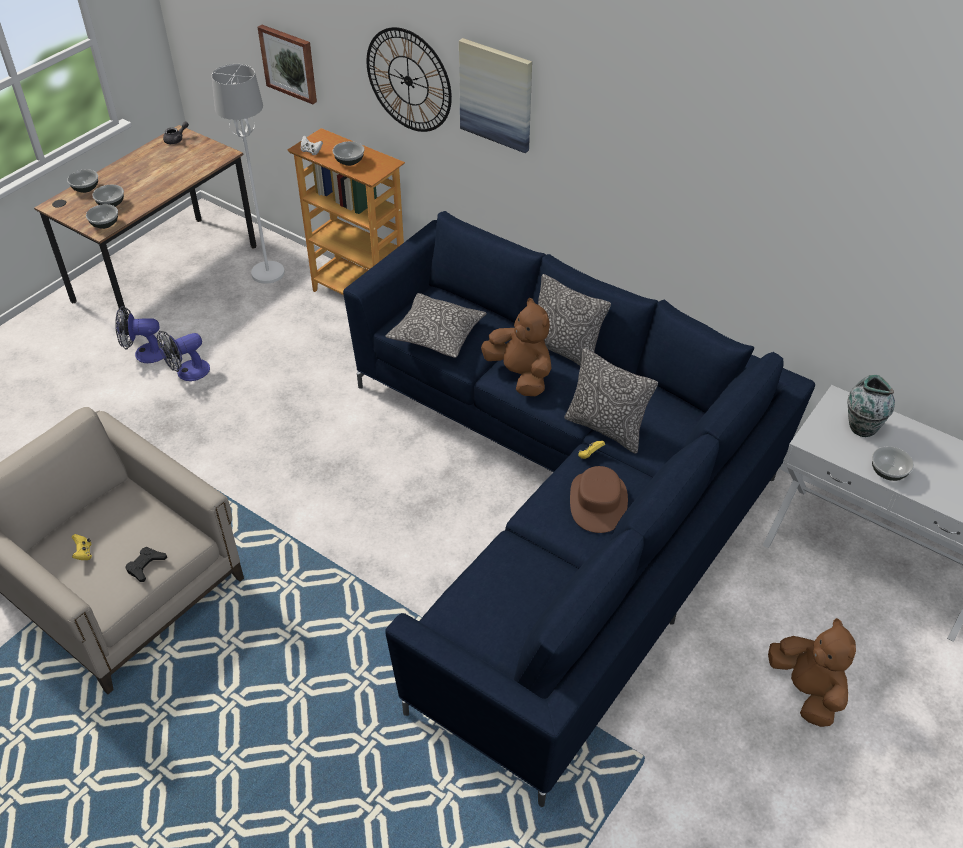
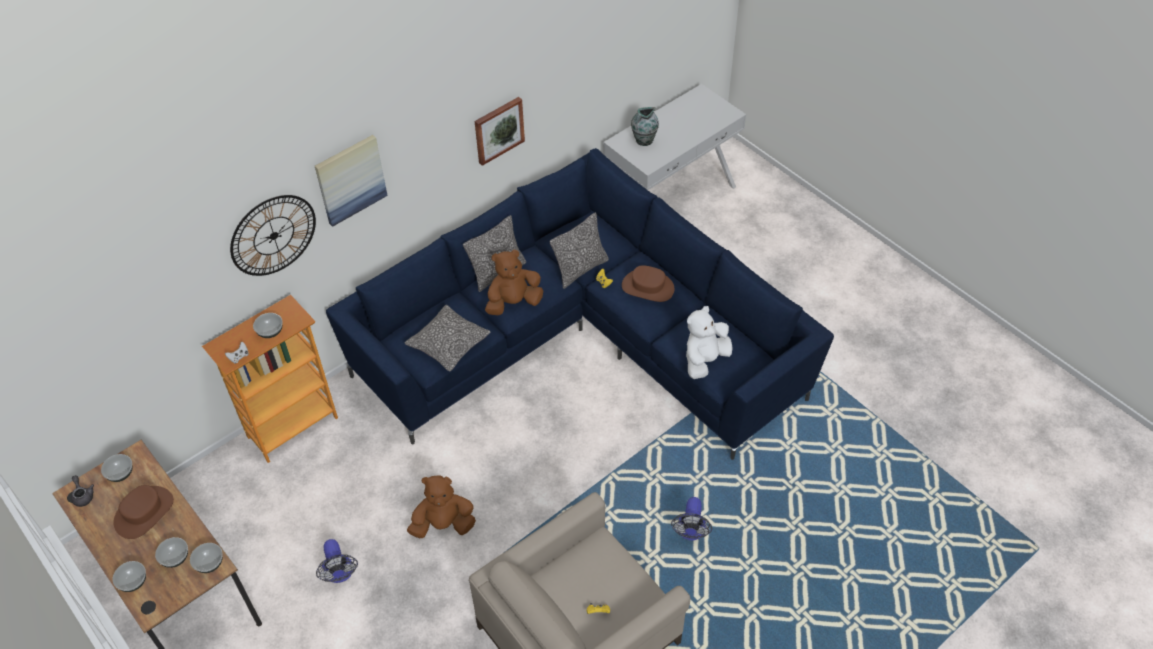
camera: 75 degrees left, 5 degrees up
(145, 353) = (296, 610): fan -> fan (690, 532)
(146, 566) = (621, 568): black game controller -> none
(160, 175) = (144, 512): none -> brown hat
(268, 273) = (223, 496): white floor lamp -> none
(289, 63) = (148, 328): picture -> picture (498, 130)
(483, 589) = (705, 360): none -> white plush toy
(806, 691) = (755, 259): brown plush toy -> brown plush toy (443, 524)
(888, 472) = (683, 142): bowl -> bowl (121, 473)

